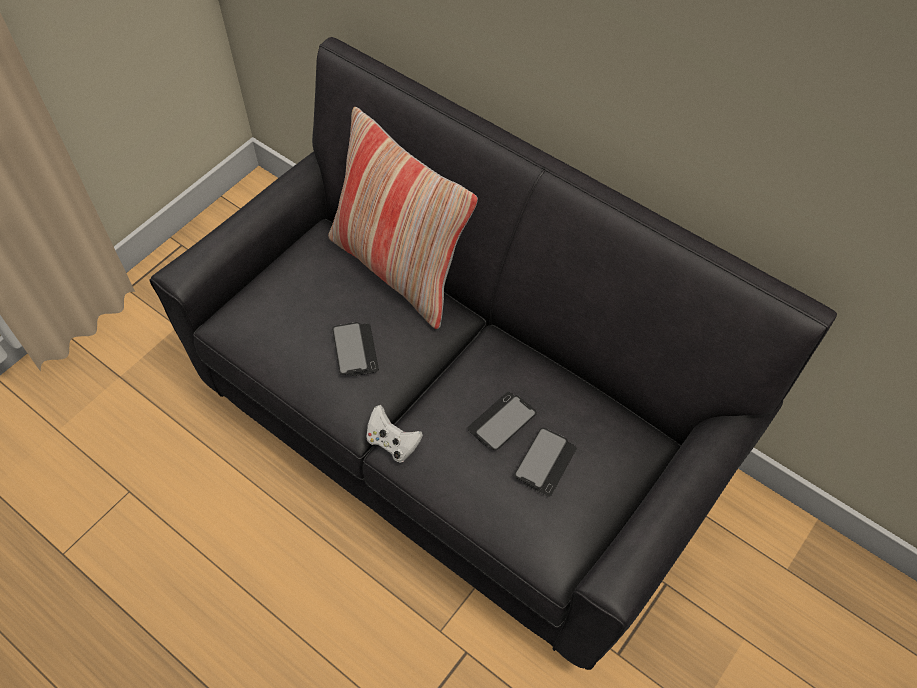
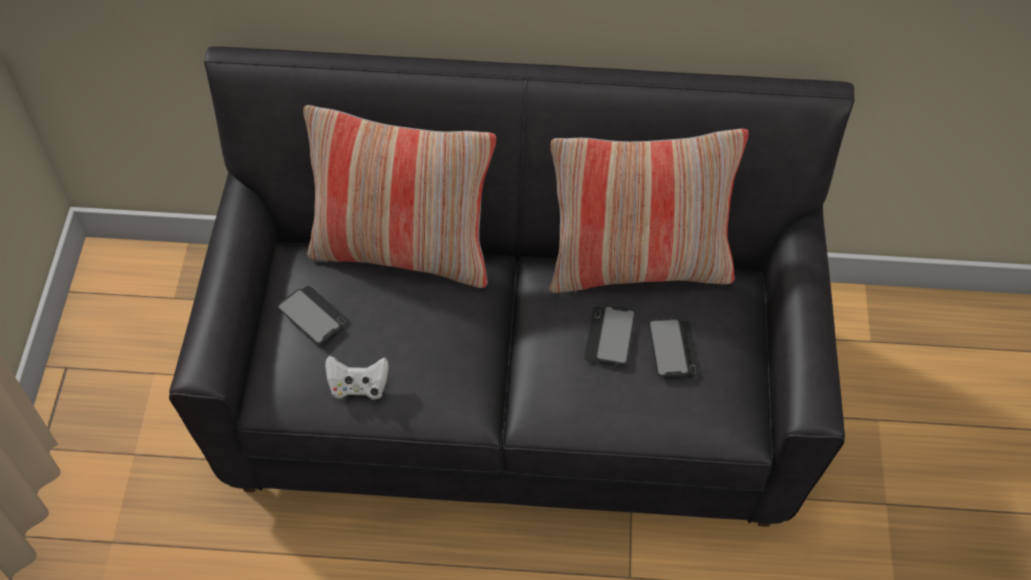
camera: 35 degrees left, 0 degrees up
(355, 350) = (425, 349): phone -> phone (313, 316)
(392, 443) = (525, 413): white game controller -> white game controller (358, 386)
(572, 379) = (638, 265): none -> pillow

